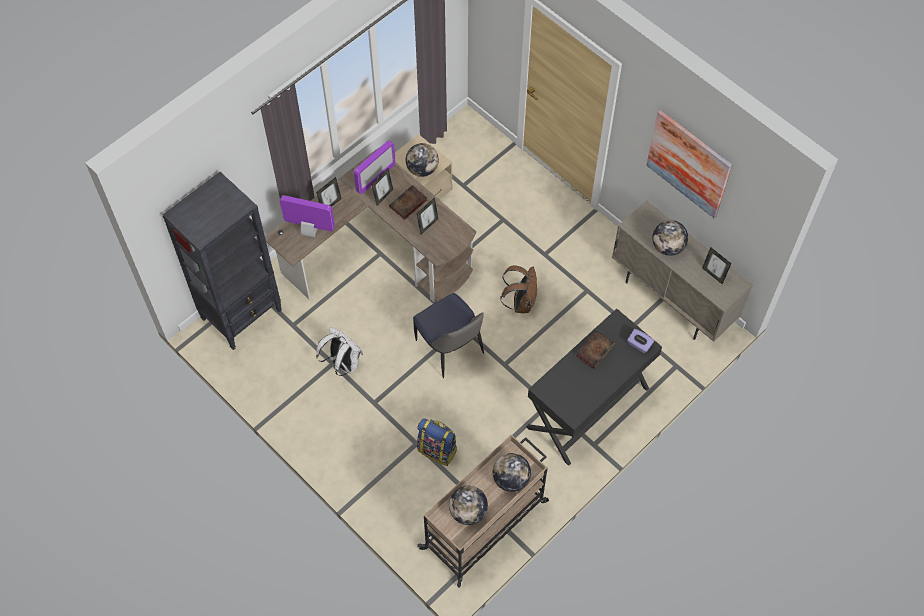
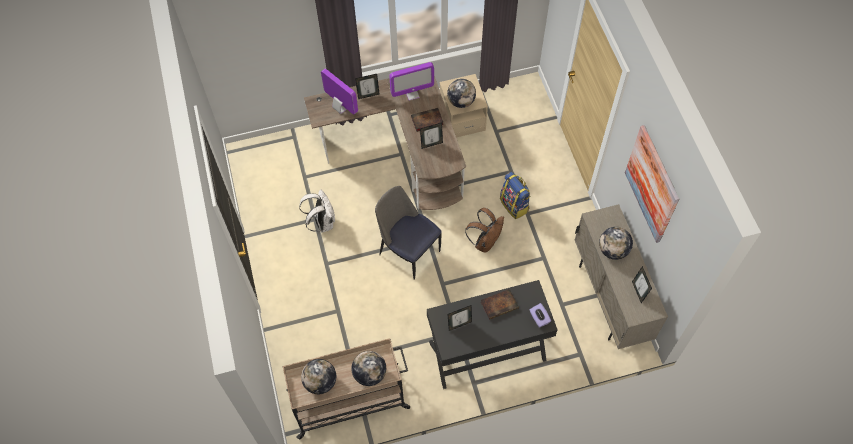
camera: 30 degrees right, 0 degrees up
(242, 314) = (274, 152): black bookcase -> none
(383, 196) = (411, 107): picture frame -> picture frame (459, 324)
(438, 450) = (350, 324): backpack -> backpack (514, 205)
(450, 349) = (408, 251): chair -> chair turned 135 degrees clockwise

